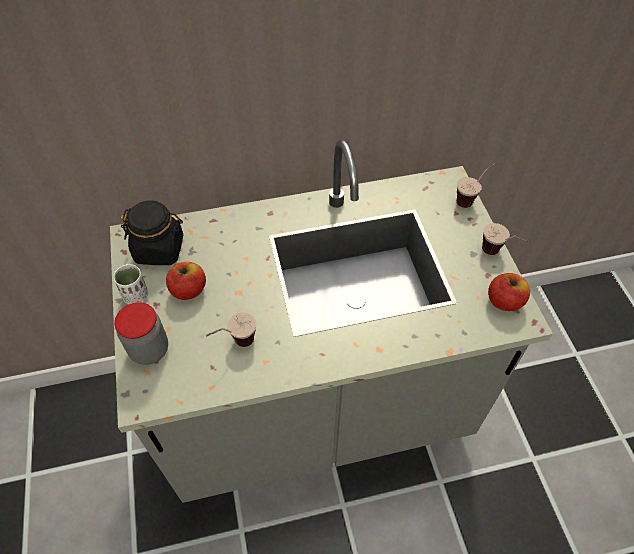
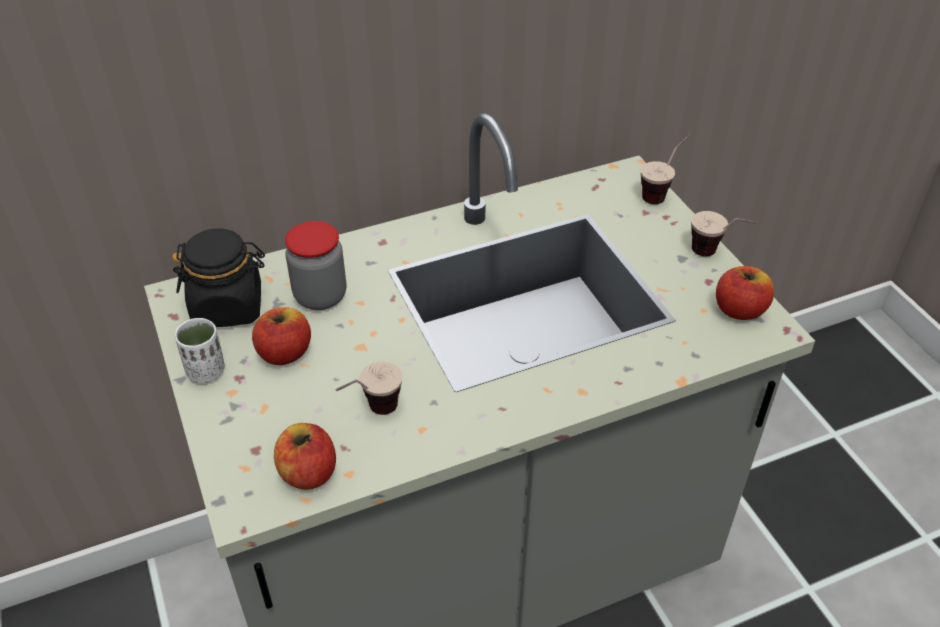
camera: 10 degrees left, 10 degrees down
(149, 350) = (243, 438): jar -> jar (320, 296)
(185, 382) = (308, 473): none -> apple

